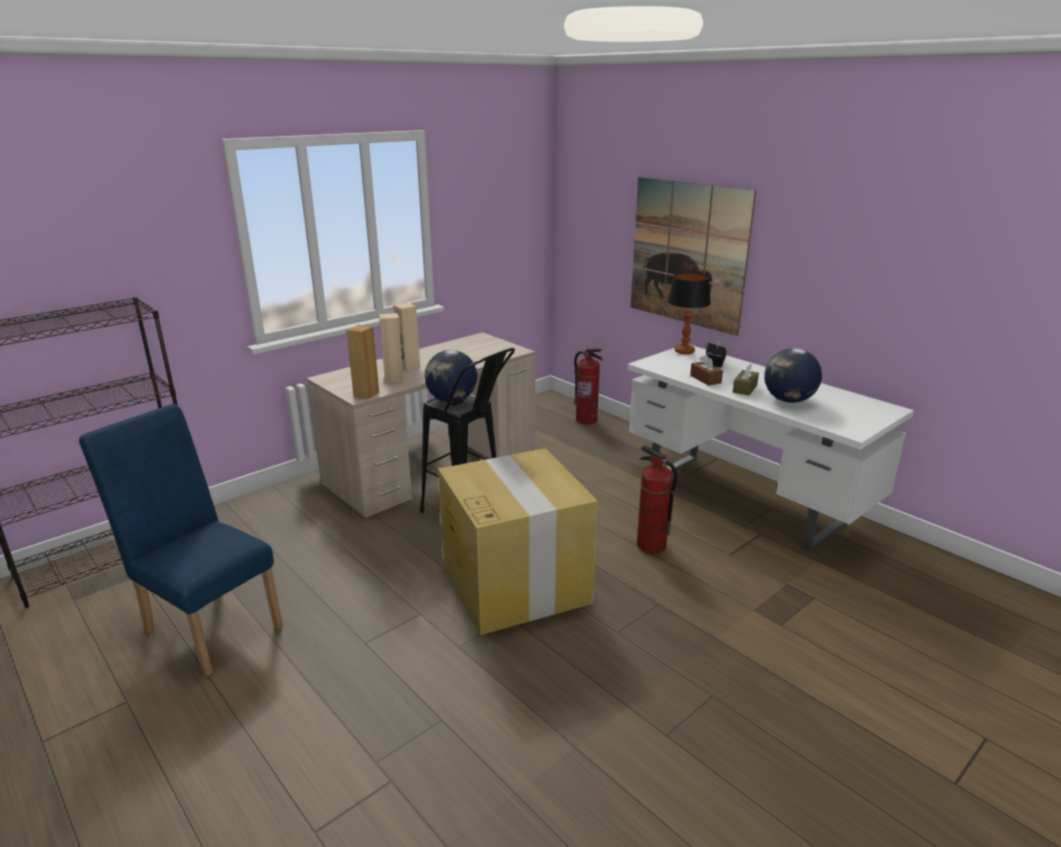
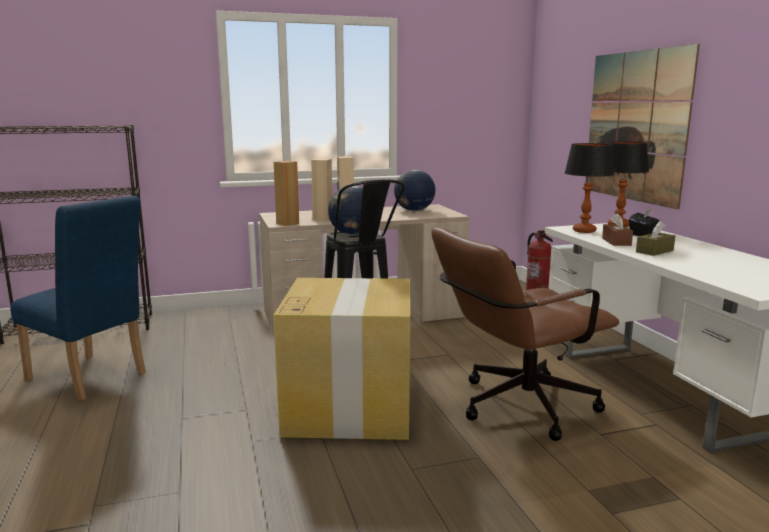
camera: 25 degrees right, 10 degrees down
(209, 624) = (91, 378): blue chair -> blue chair turned 150 degrees clockwise
(651, 545) = (515, 407): fire extinguisher -> brown office chair
(665, 365) = (584, 231): none -> table lamp
(788, 400) = (699, 263): globe -> globe (414, 210)

